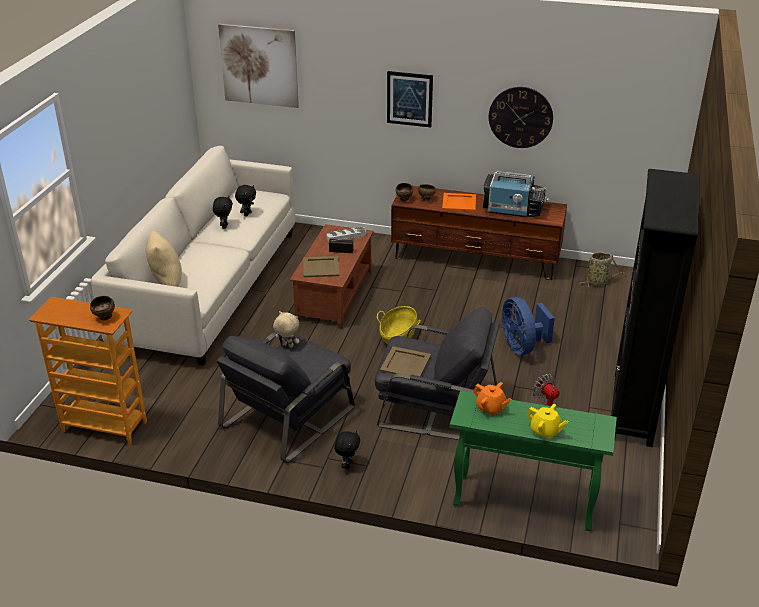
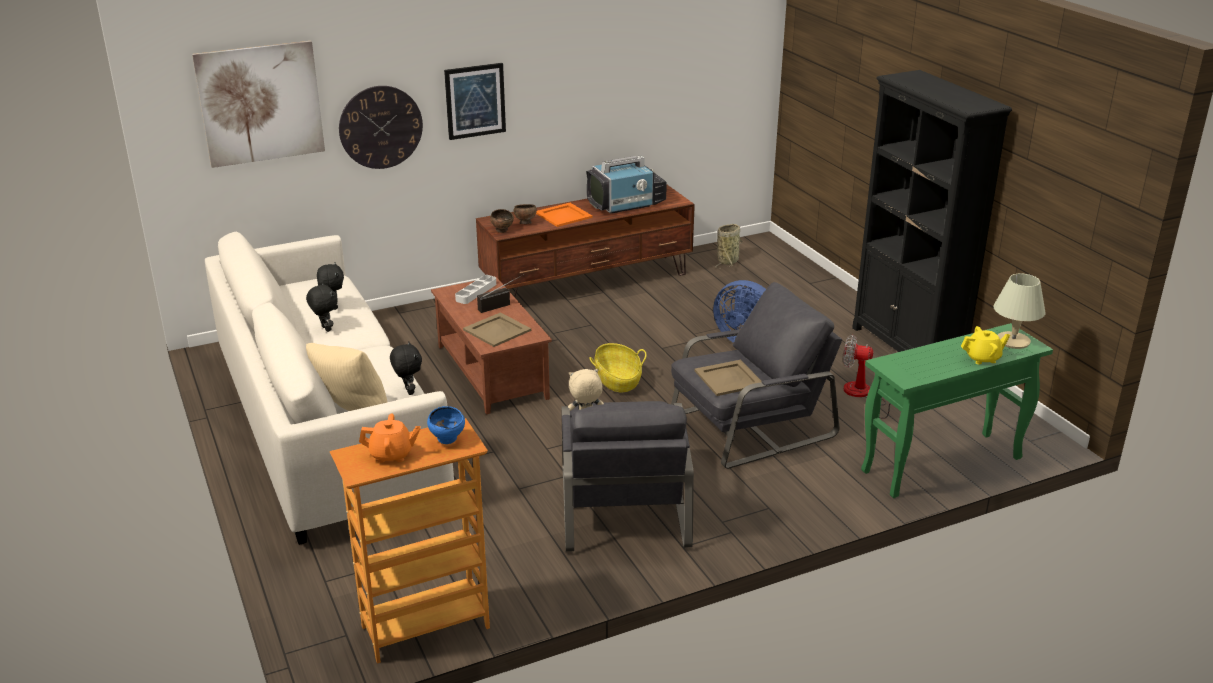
camera: 40 degrees left, 5 degrees down
(105, 318) = (448, 440): brown bowl -> blue bowl
(347, 465) = (750, 517): black plush toy -> black plush toy (408, 391)
(491, 408) = (913, 361): orange teapot -> orange teapot (391, 454)
(520, 117) = (607, 91): wall clock -> wall clock (380, 127)
(592, 431) = (1013, 341): none -> beige table lamp

